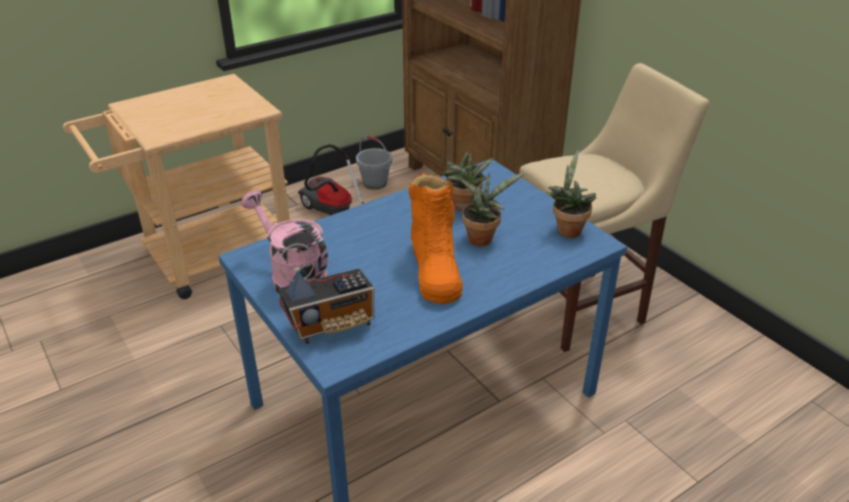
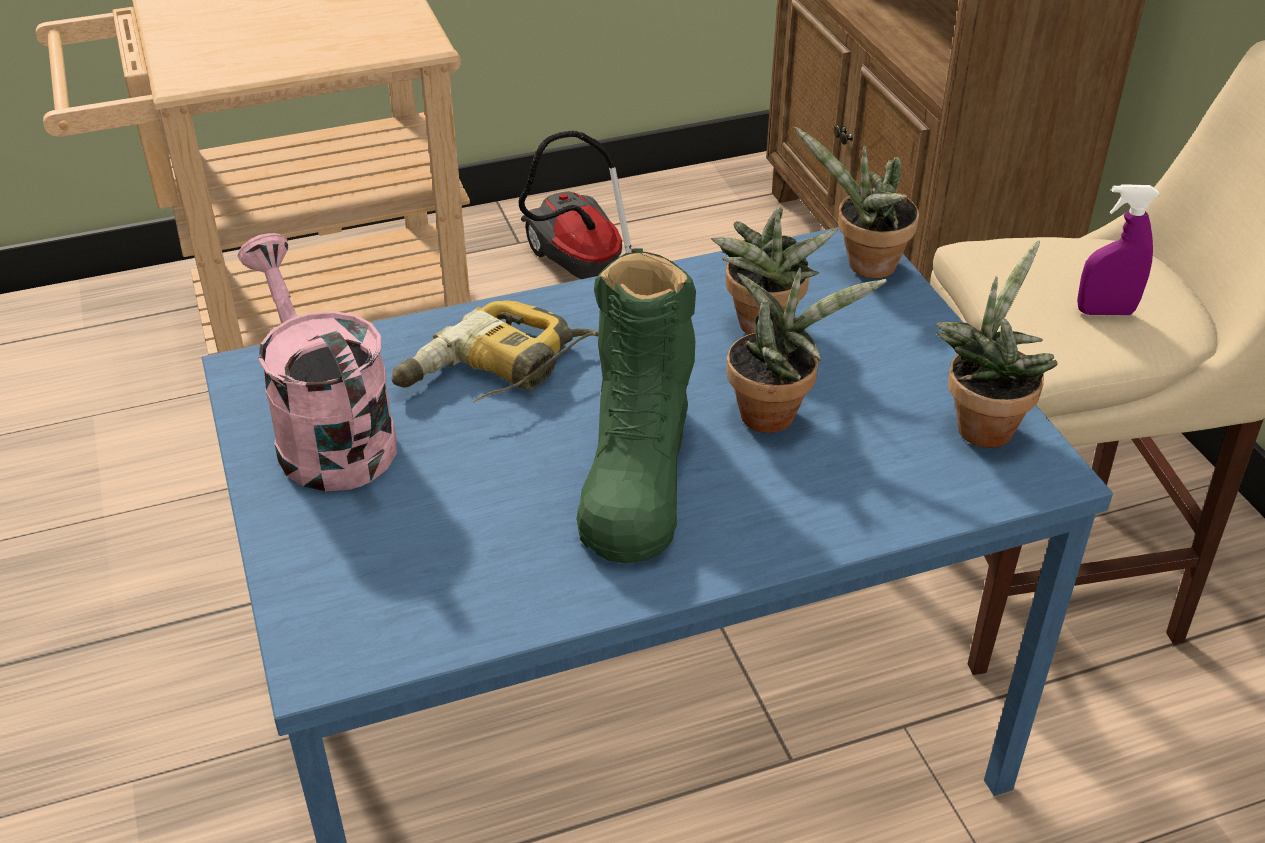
camera: 15 degrees right, 5 degrees up
(331, 324) = (357, 564): radio -> none
(357, 241) = (496, 372): none -> power drill
(375, 183) = (690, 219): grey bucket -> none
(435, 269) = (636, 472): orange boot -> green boot
(495, 177) = (864, 266): none -> potted plant
(598, 180) = (1105, 312): none -> purple spray bottle

